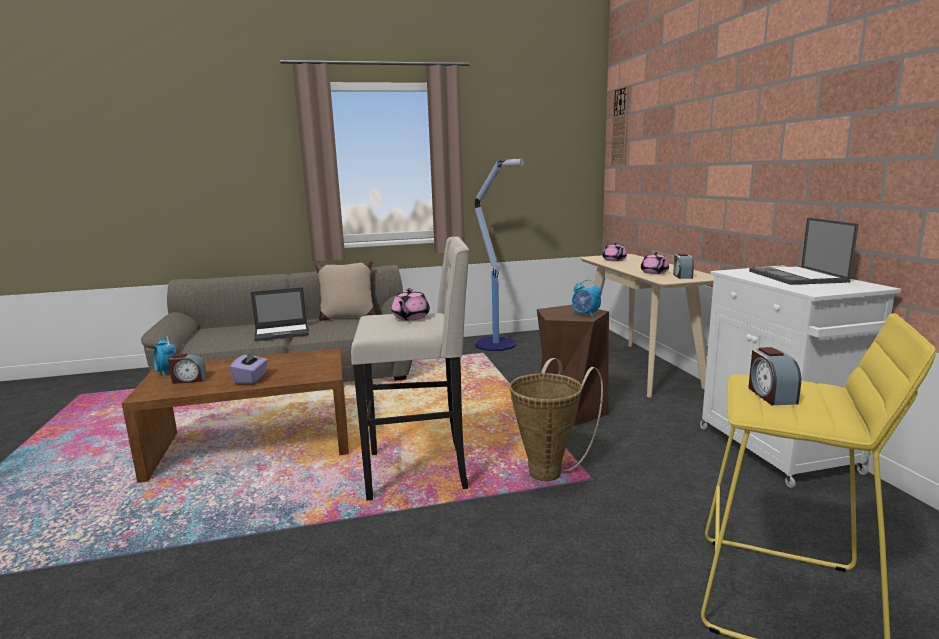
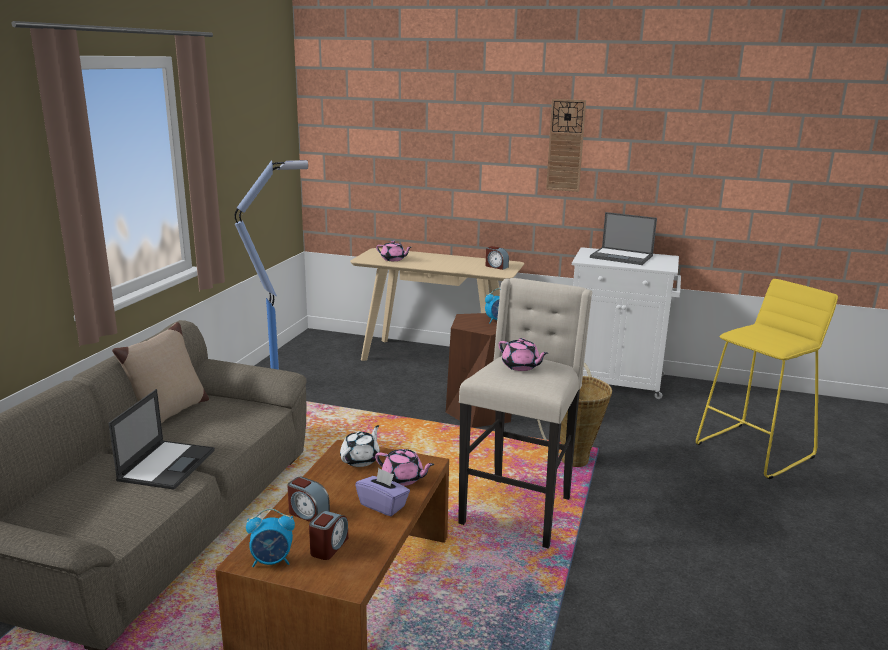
camera: 60 degrees left, 5 degrees up
(314, 359) = (361, 459): none -> white teapot
(620, 126) = (332, 111): wall clock -> wall clock (565, 145)
(654, 272) = (469, 267): pink teapot -> pink teapot (403, 479)
(770, 395) = (765, 338): alarm clock -> alarm clock (308, 513)

